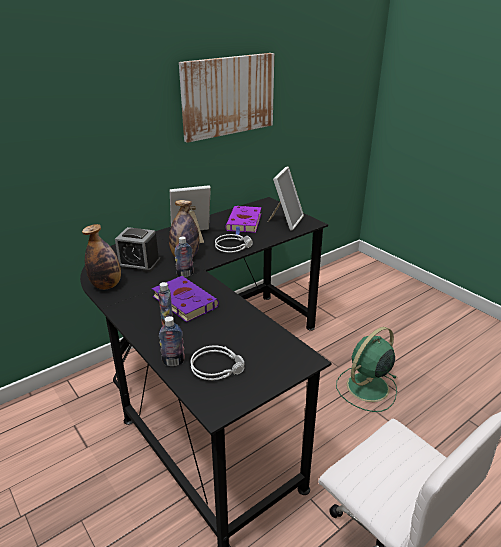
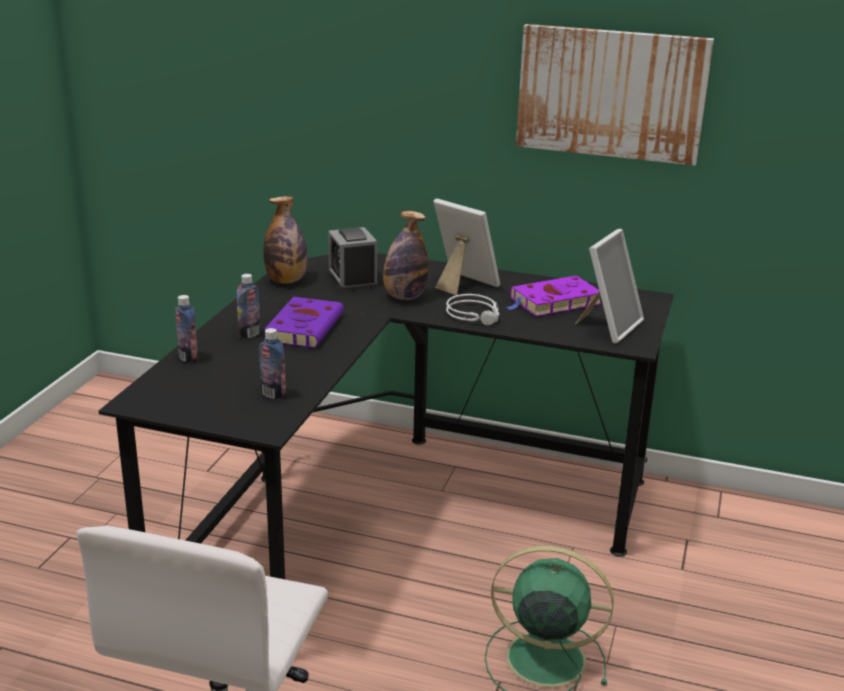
camera: 55 degrees right, 5 degrees down
(185, 274) = (363, 310): bottle -> bottle (273, 394)
(218, 366) = (203, 382): grey headphones -> none
(285, 221) = (608, 326): picture frame -> picture frame turned 45 degrees counterclockwise

